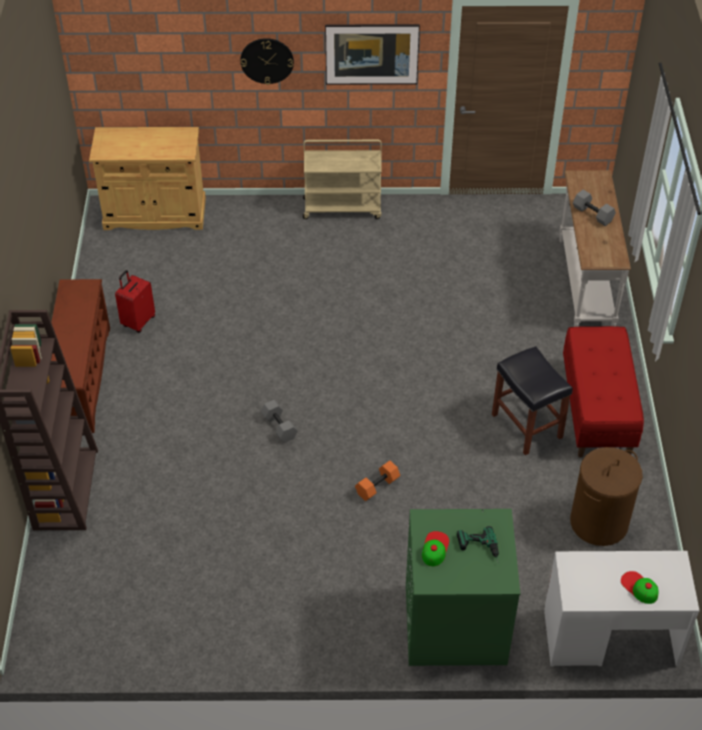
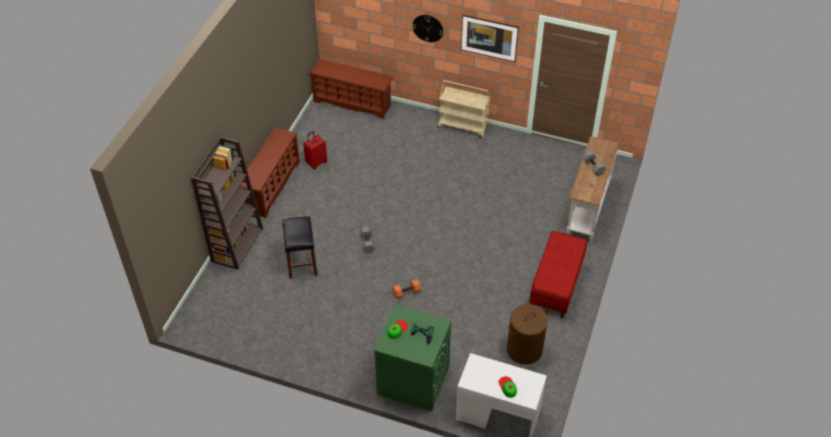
camera: 20 degrees right, 0 degrees up
(155, 214) = (353, 103): beige cabinet -> brown shoe rack
(526, 425) = (509, 282): black stool -> black stool (301, 262)

